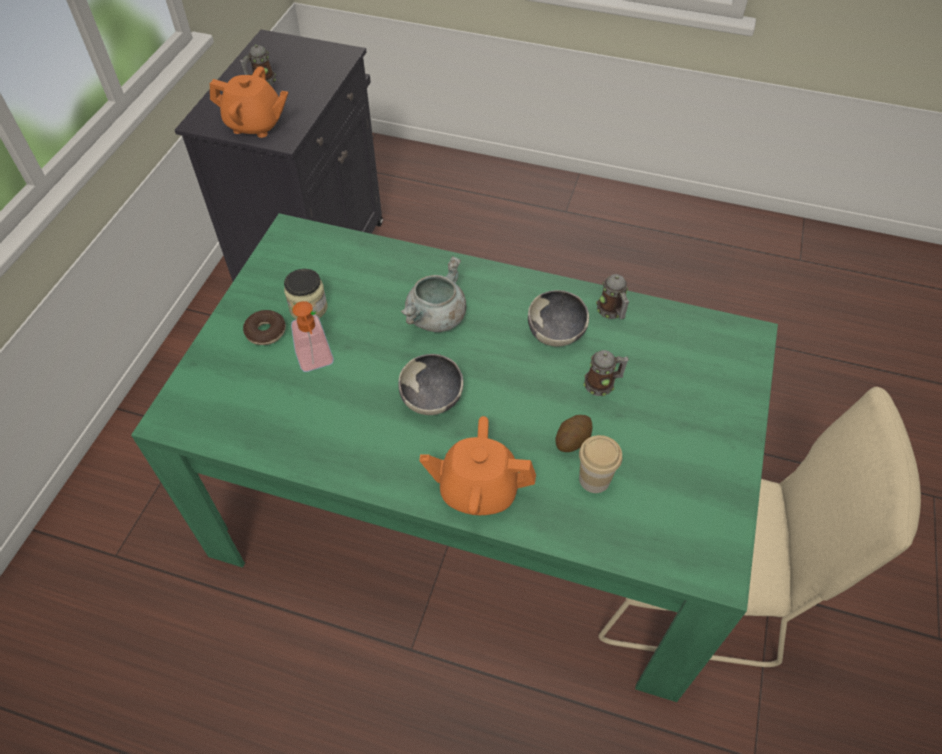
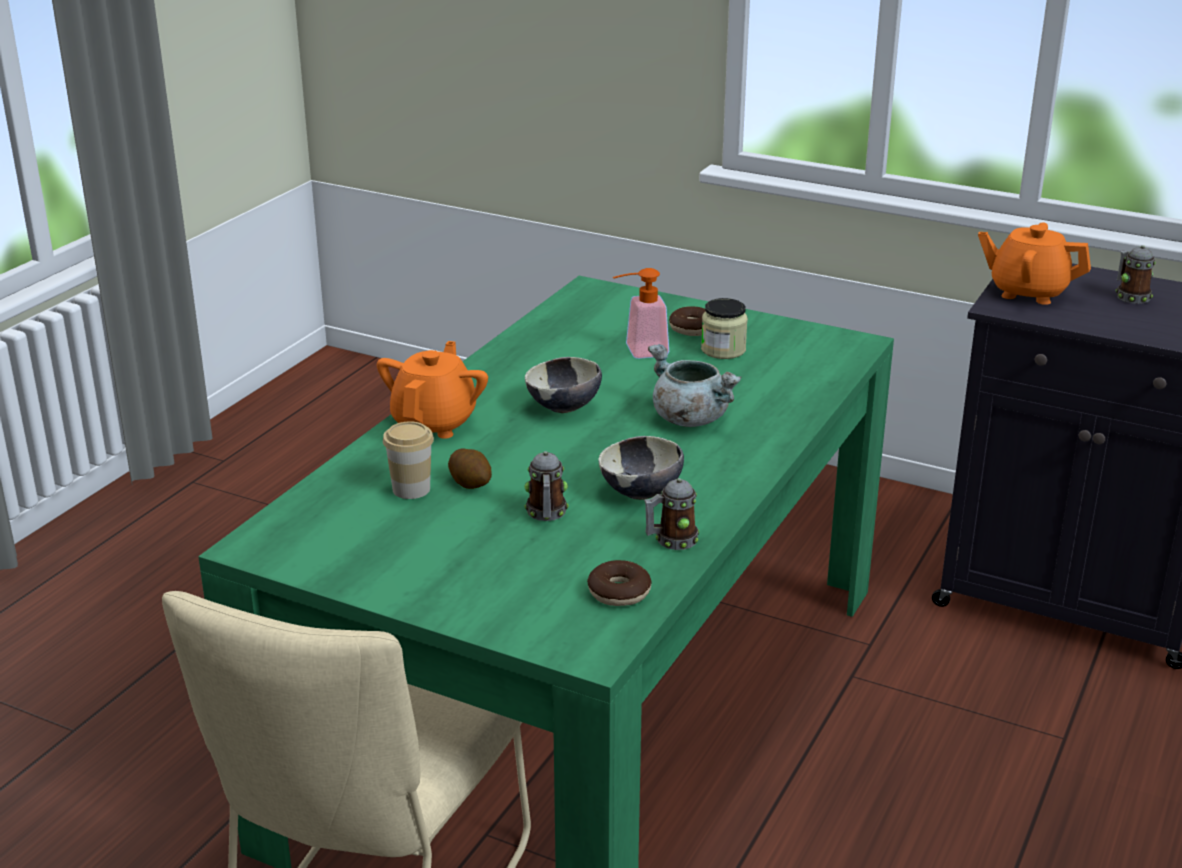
camera: 100 degrees right, 25 degrees down
(255, 125) = (1027, 292): orange teapot -> orange teapot turned 90 degrees clockwise
(682, 331) = (619, 592): none -> donut

